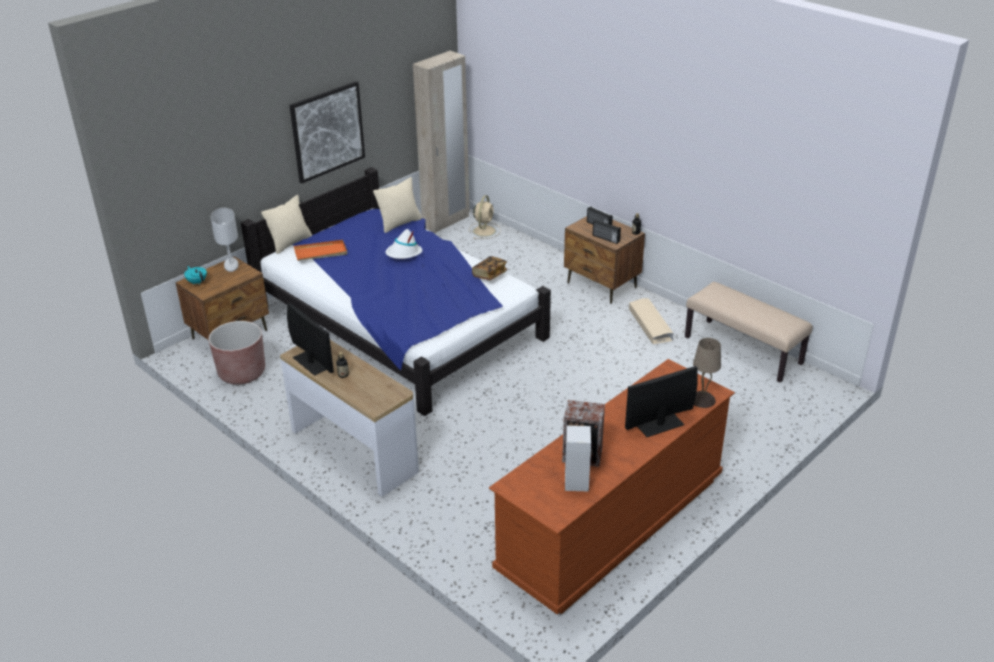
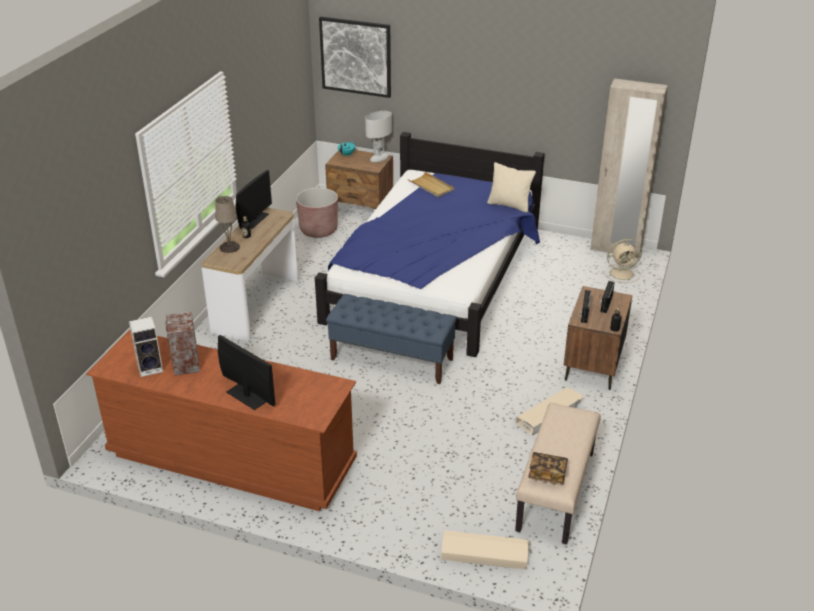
camera: 65 degrees right, 0 degrees up
(290, 243) = (438, 172): beige pillow -> none
(321, 252) = (431, 186): orange tray -> beige tray
(327, 131) = (504, 98): picture -> picture (356, 57)
(403, 253) = (460, 220): white hat -> none
(489, 275) = (465, 269): book -> book (547, 474)
(519, 384) = (392, 359): none -> blue bench
(703, 399) = (299, 414): beige table lamp -> beige table lamp (230, 247)
(799, 405) = (484, 554): none -> beige storage box

